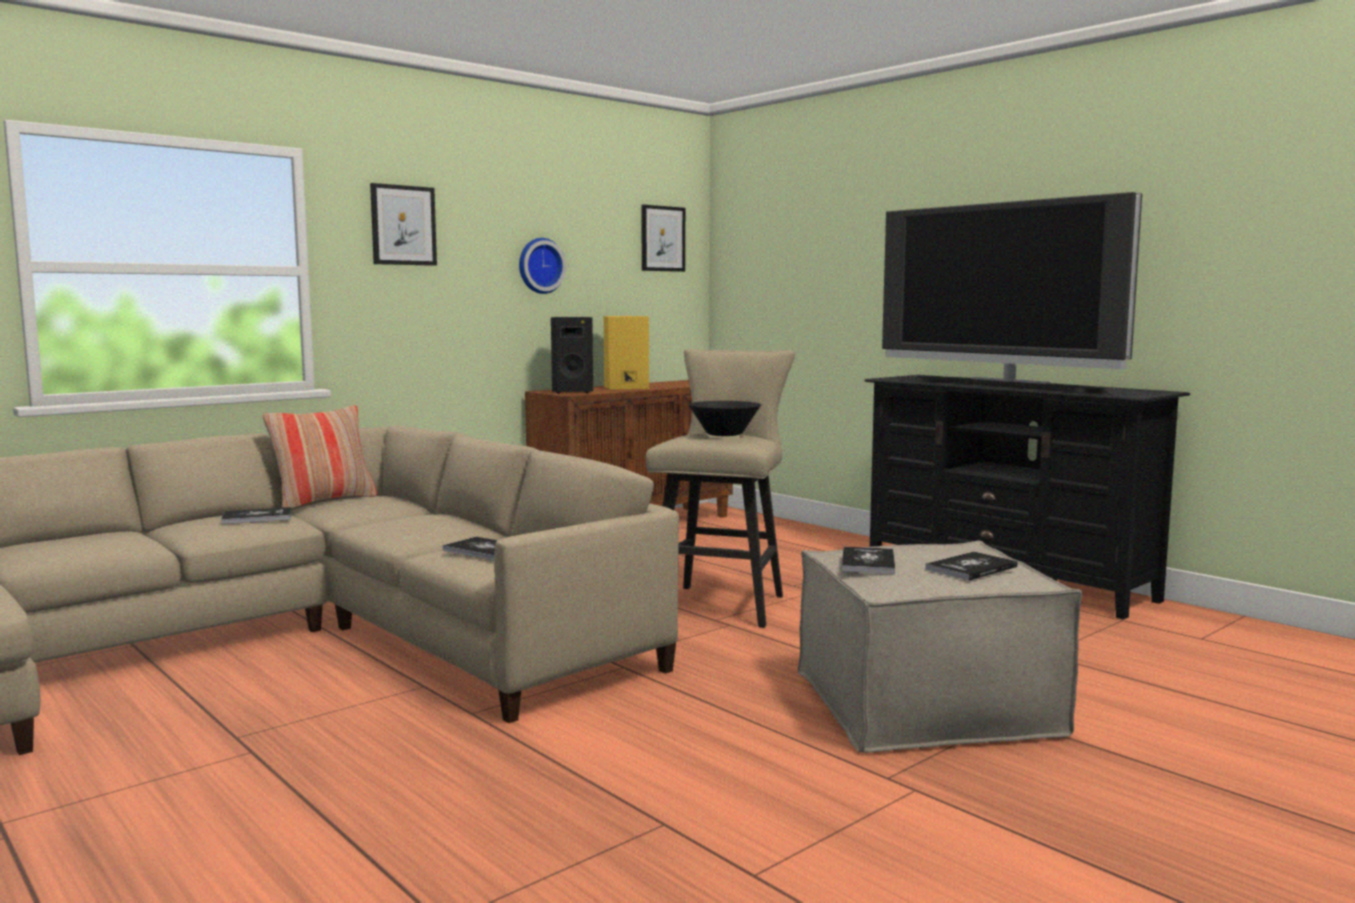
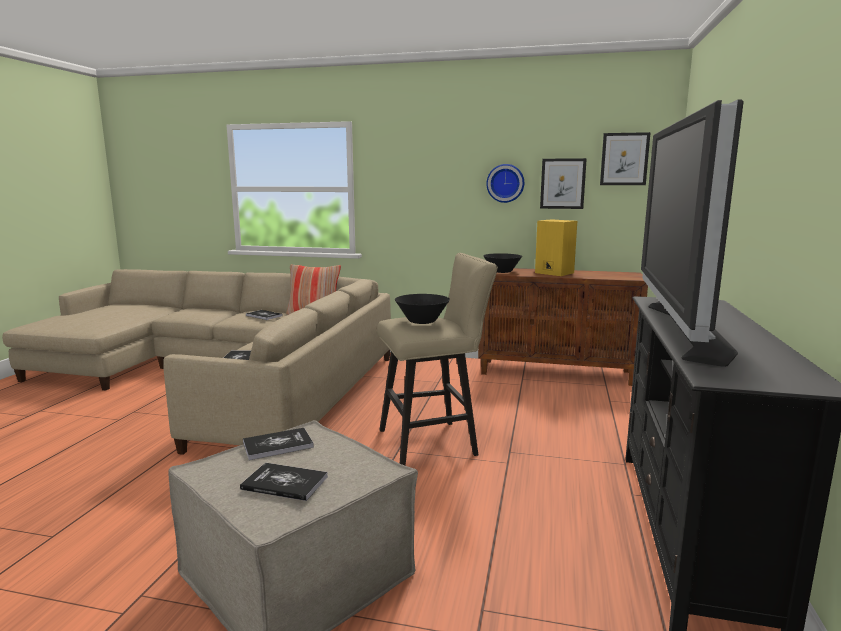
camera: 55 degrees right, 5 degrees up
(403, 225) = (408, 160): picture -> picture (562, 183)
(572, 392) = (502, 271): black speaker -> black bowl

